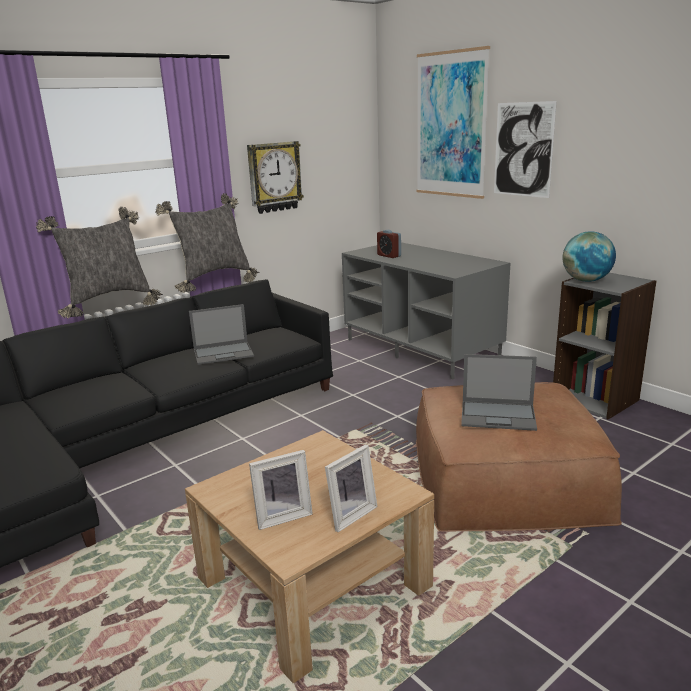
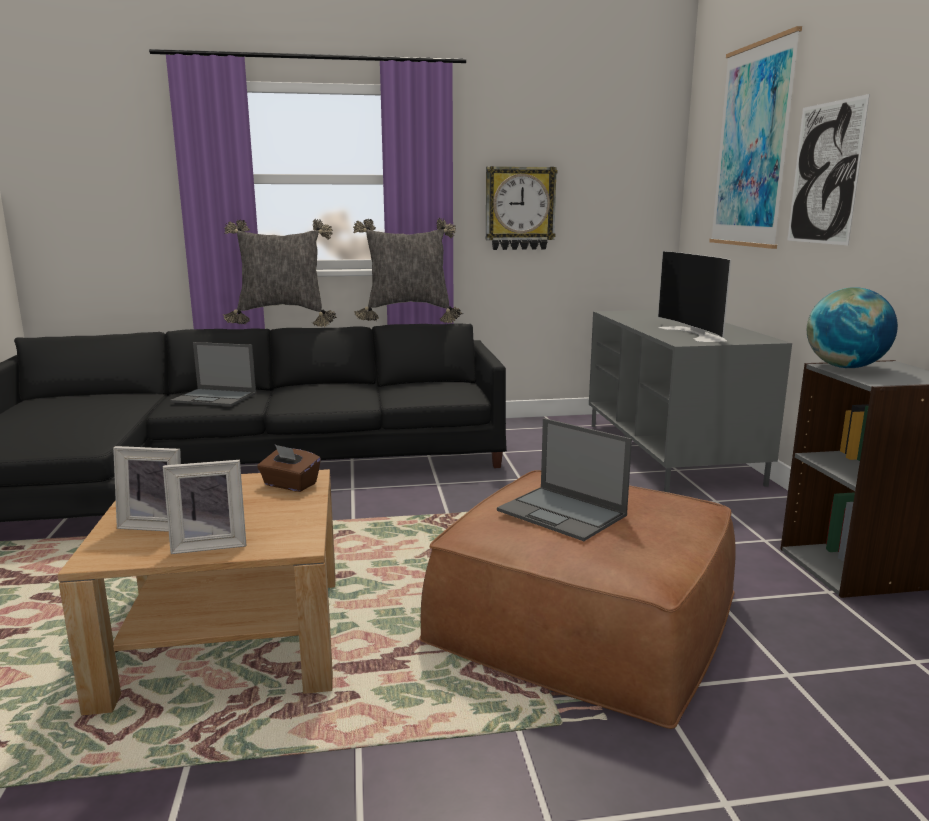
camera: 30 degrees right, 5 degrees down
(224, 353) = (374, 391): laptop -> laptop (215, 398)
(319, 451) = (290, 485): none -> brown tissue box
(389, 256) = (642, 319): alarm clock -> none
(445, 264) = (695, 333): none -> television

